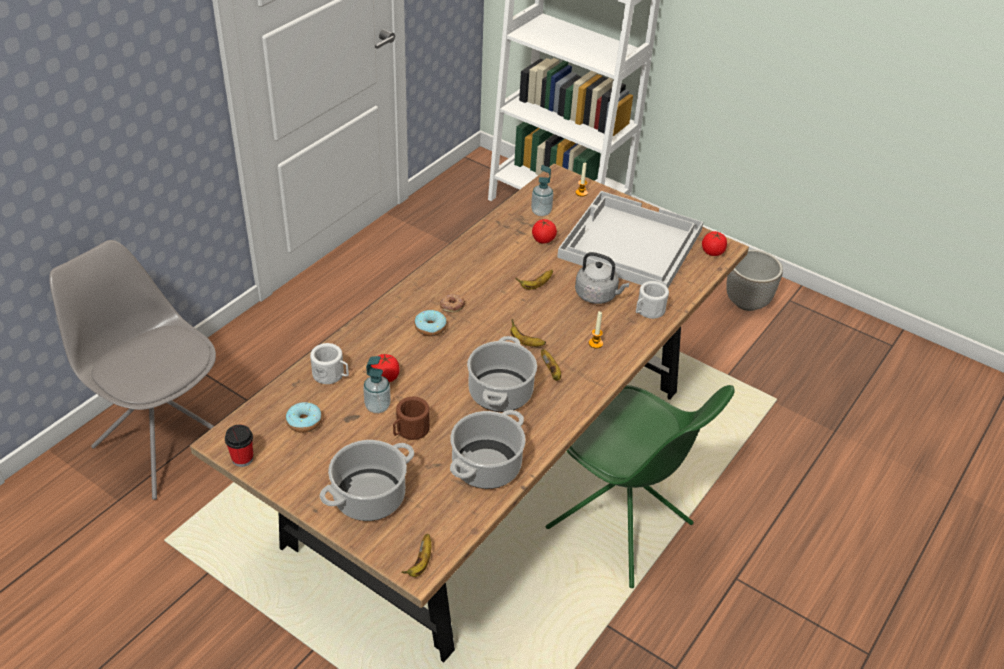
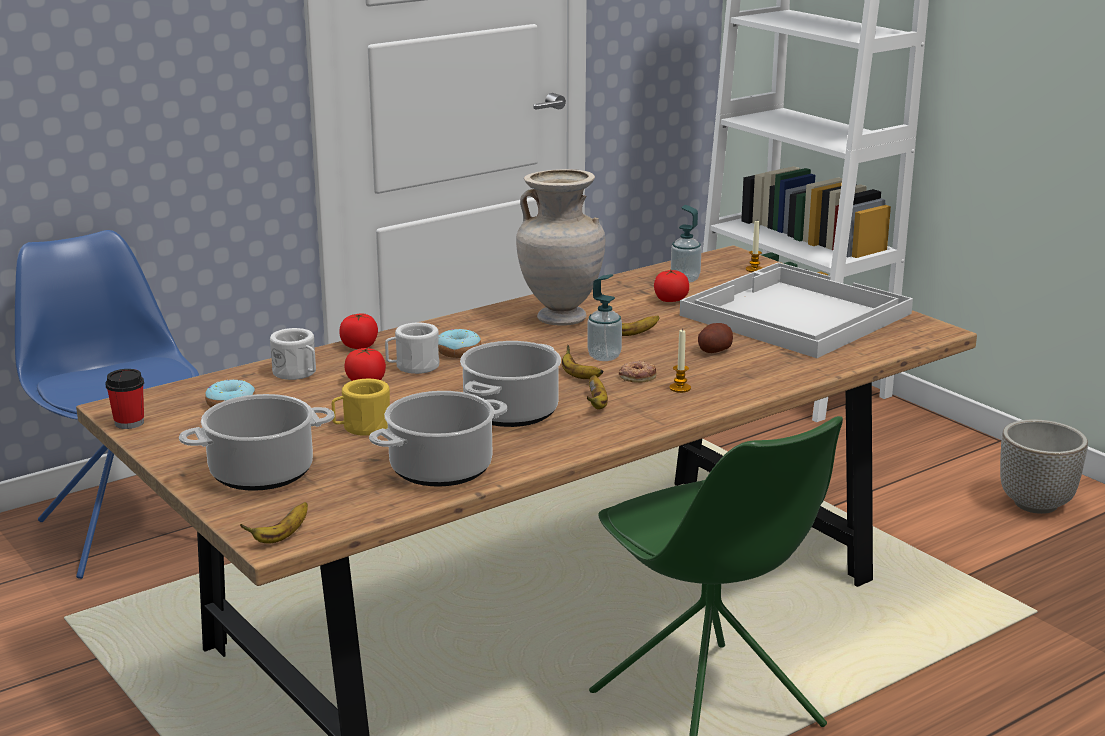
camera: 20 degrees right, 20 degrees down
(163, 443) = (126, 530): grey chair -> blue chair
(377, 406) = (335, 404): soap dispenser -> soap dispenser (604, 356)
(410, 430) = (361, 427): brown mug -> yellow mug
(452, 305) = (502, 337): donut -> donut (637, 376)
(480, 275) = (561, 319): none -> beige vase
(598, 295) = (714, 350): grey kettle -> potato
(648, 311) = (779, 370): white mug -> white mug (412, 367)
(712, 252) = (915, 332): tomato -> tomato (359, 346)

